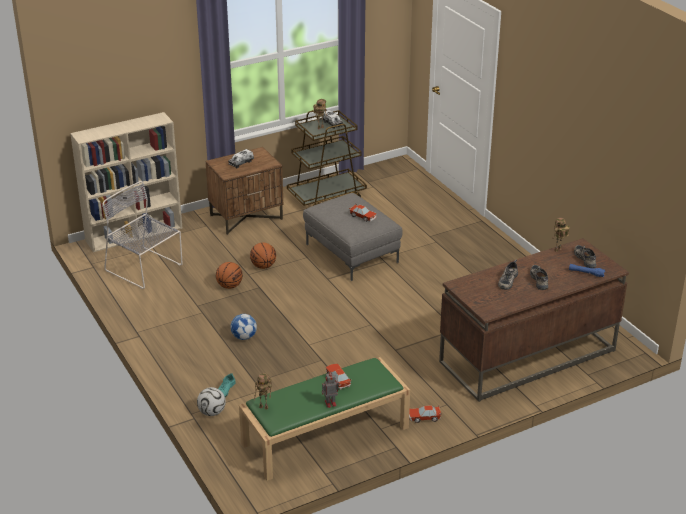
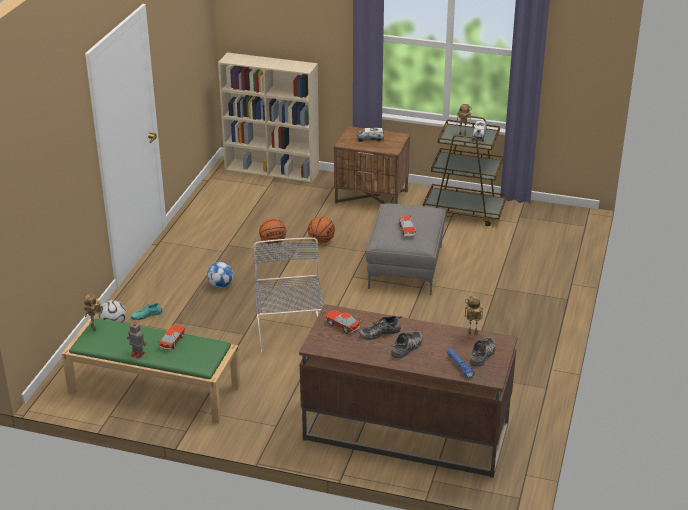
camera: 45 degrees right, 0 degrees up
(145, 268) = (238, 199): grey chair -> grey chair (290, 333)
(424, 417) = (242, 424): toy car -> toy car (342, 325)

